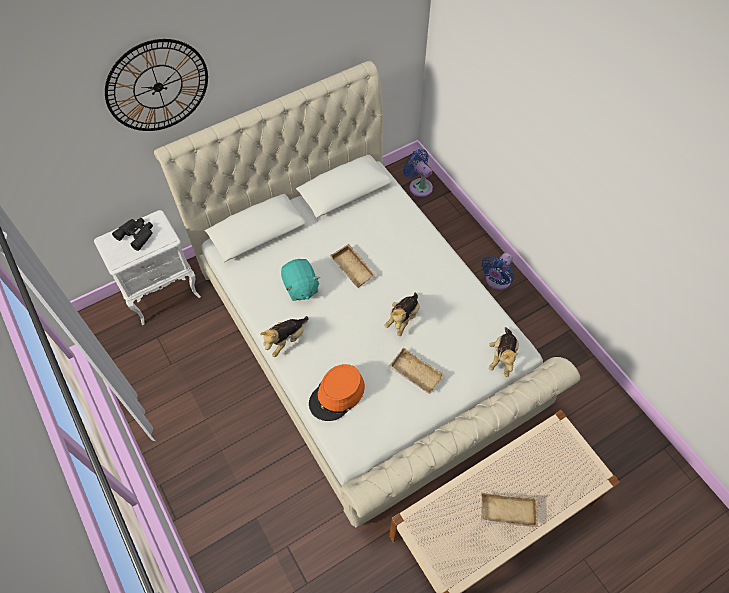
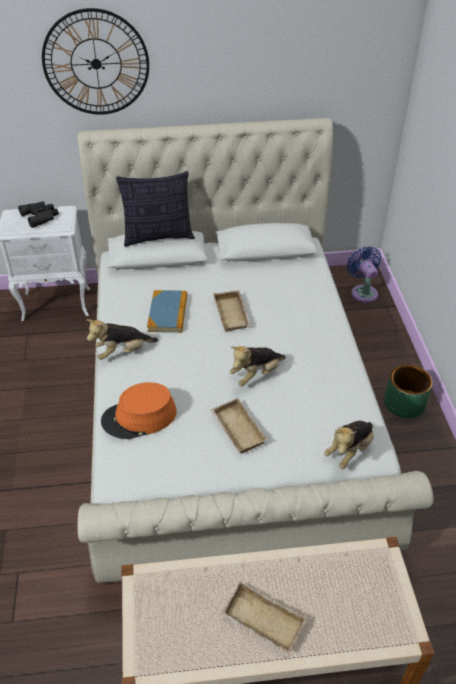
camera: 25 degrees right, 15 degrees down
(255, 216) = (158, 237): none -> pillow
(300, 287) = (168, 313): turquoise plush toy -> book
(496, 281) = (404, 404): blue fan -> green planter

